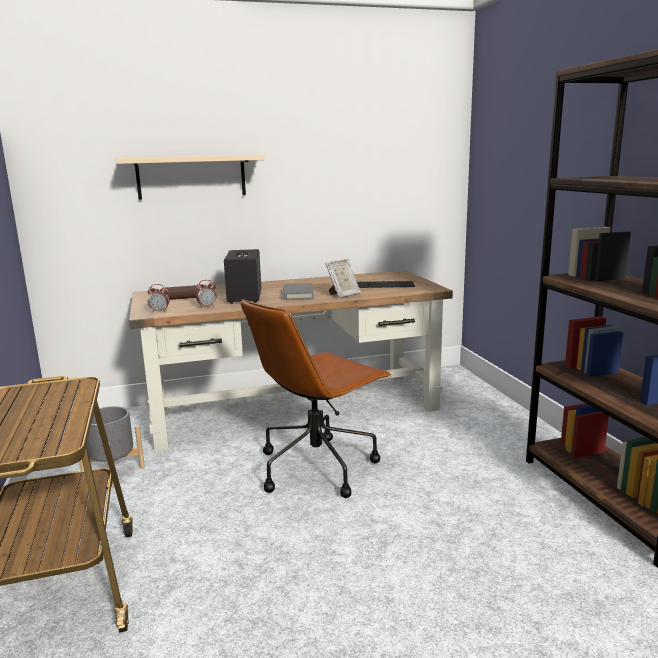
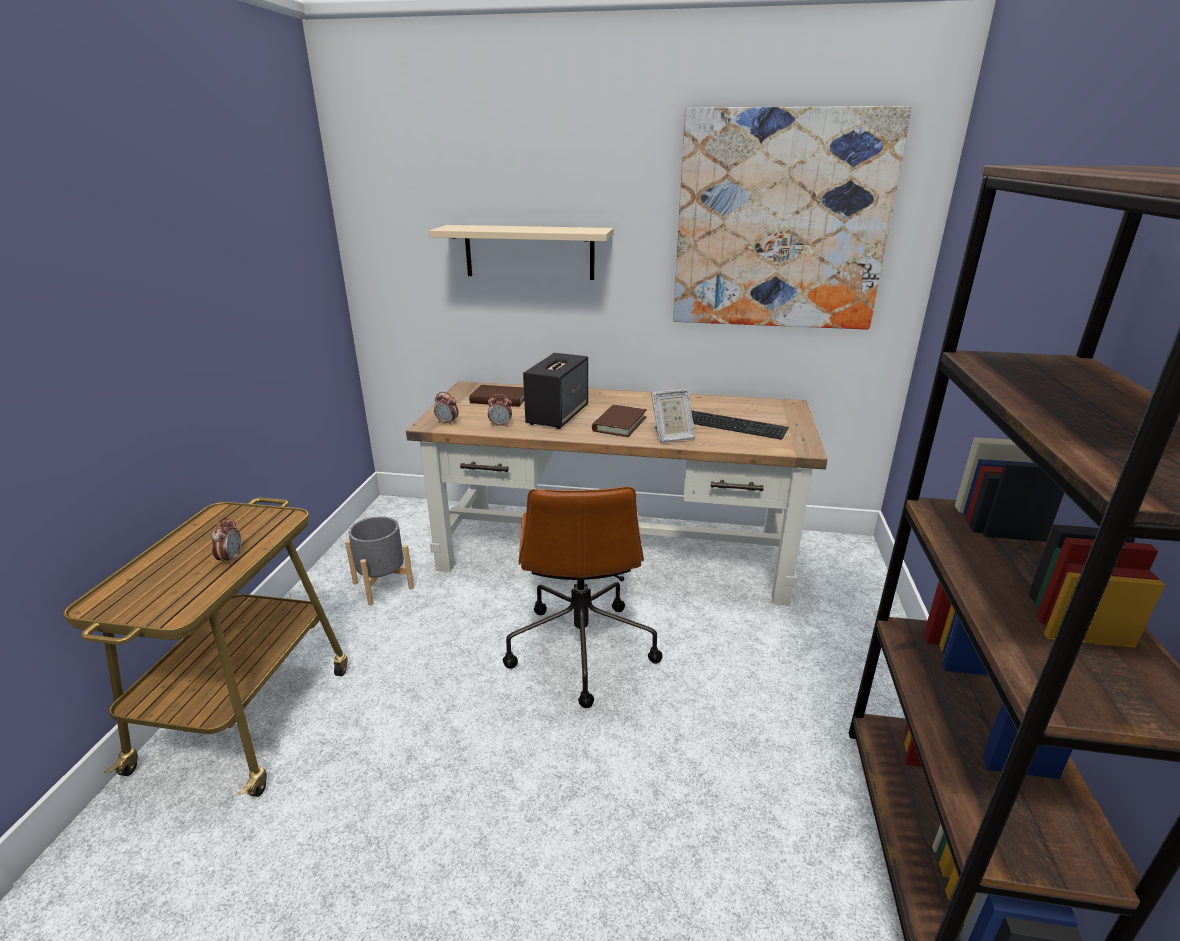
camera: 25 degrees right, 10 degrees up
(63, 412) = (231, 559): none -> alarm clock
(297, 294) = (619, 424): grey book -> brown book
(318, 466) = (581, 647): brown office chair -> brown office chair turned 75 degrees counterclockwise
(374, 146) = (780, 222): none -> picture

